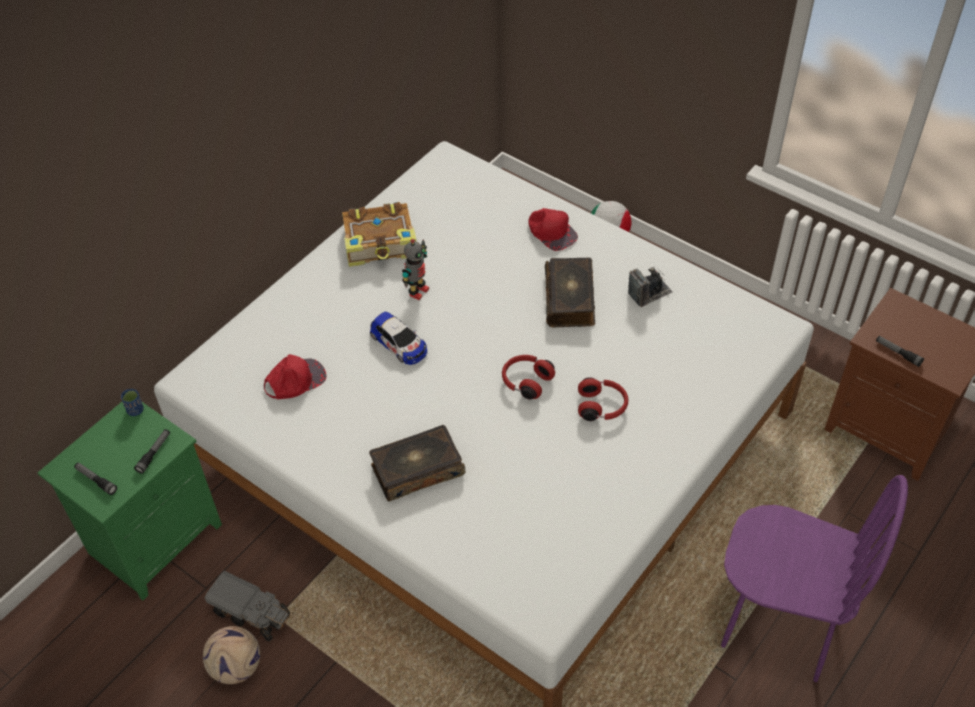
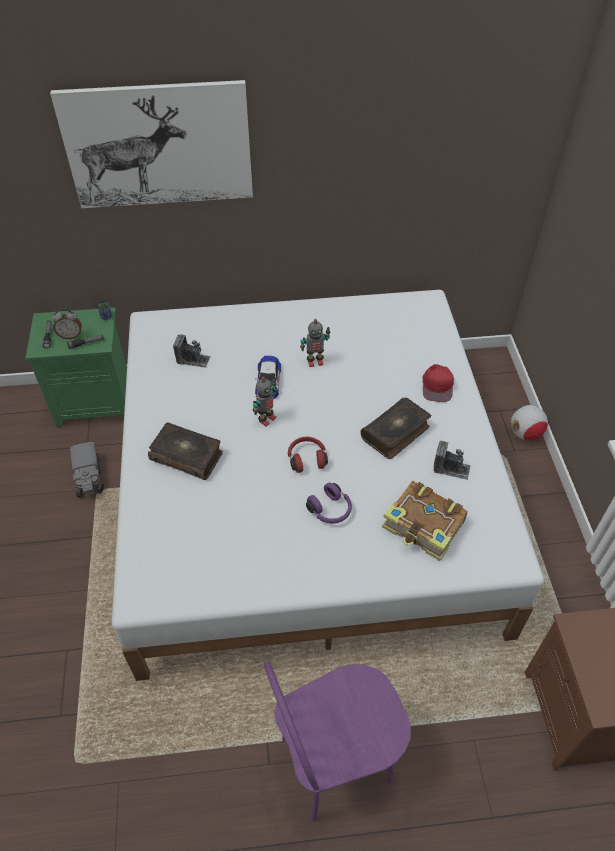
camera: 45 degrees right, 0 degrees up
(123, 459) = (71, 335): none -> alarm clock
(142, 147) = (158, 145): none -> picture
(237, 667) = (51, 496): football -> none
(295, 380) = (193, 360): red cap -> camera
(381, 243) = (330, 321): book -> book (424, 527)
(444, 377) = (266, 419): none -> toy robot
(602, 406) = (330, 510): red headphones -> purple headphones
(779, 625) = (336, 761): purple chair -> purple chair turned 90 degrees clockwise
(898, 353) = (581, 654): flashlight -> none

